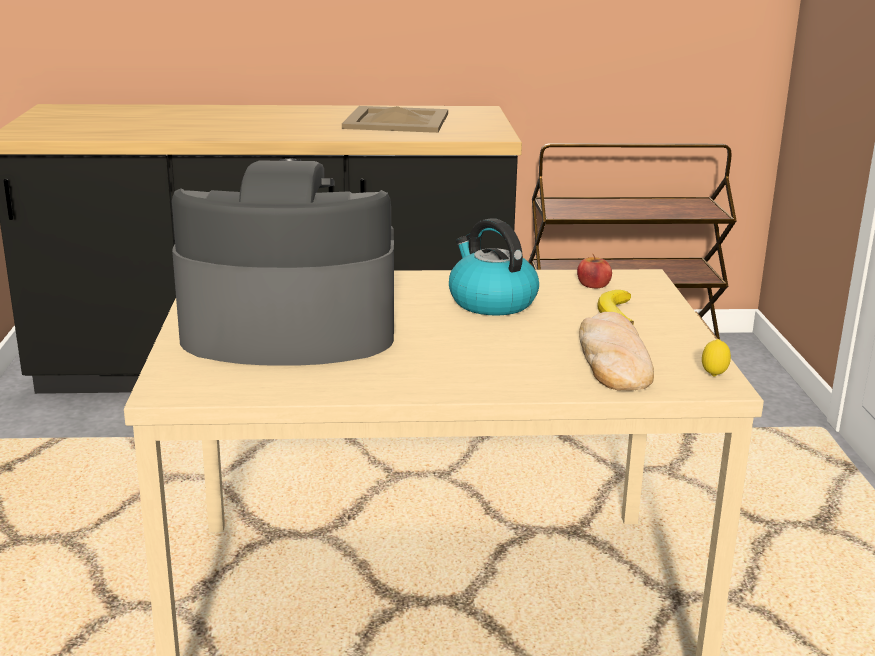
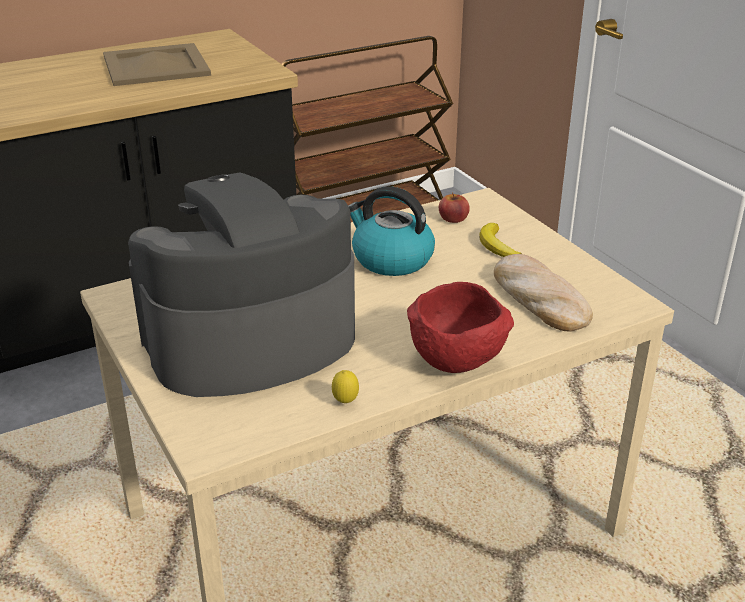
camera: 25 degrees left, 10 degrees up
(468, 386) = (458, 361): none -> red bowl
(713, 376) = (622, 295): lemon -> lemon (345, 402)

